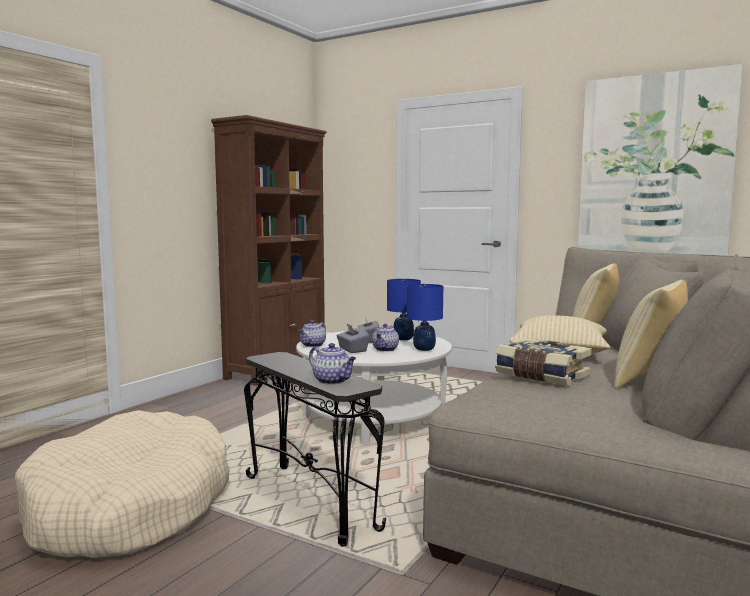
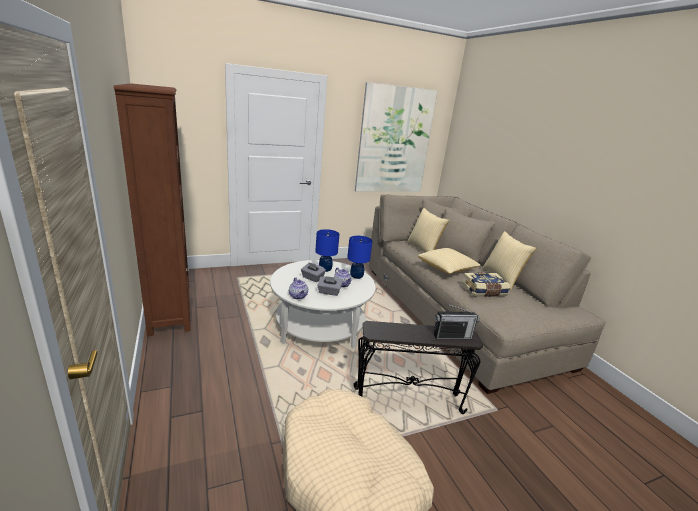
camera: 55 degrees left, 15 degrees up
(333, 381) = (452, 336): teapot -> radio

